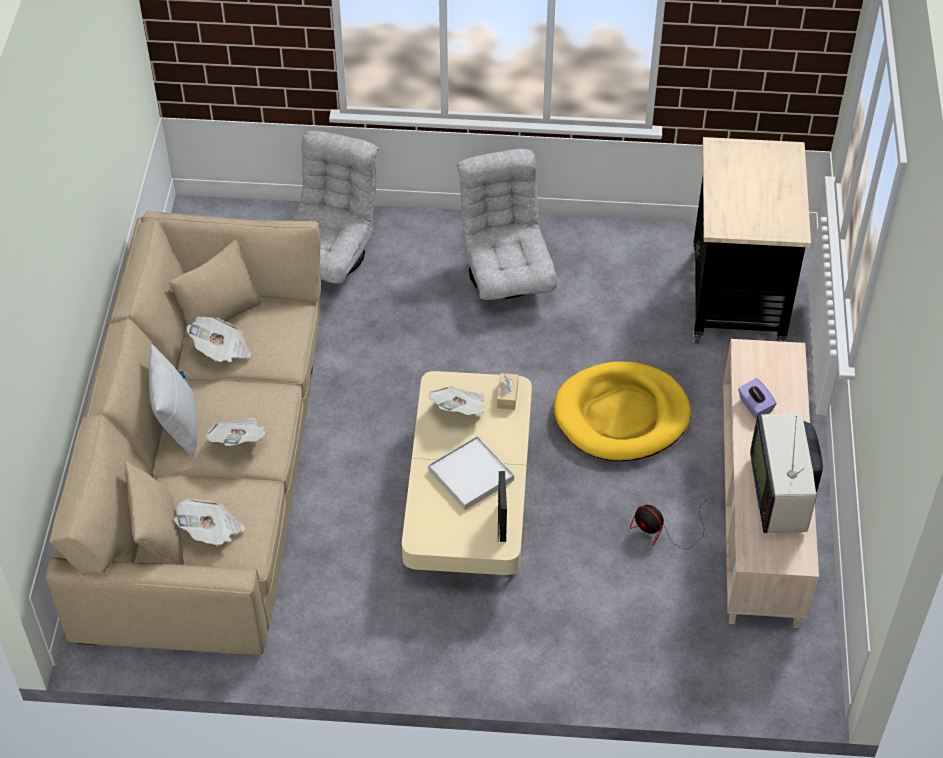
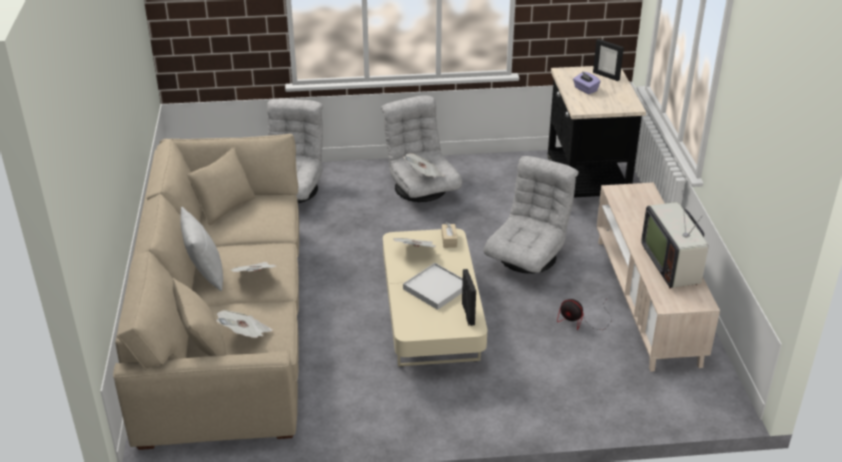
camera: 10 degrees left, 15 degrees down
(222, 350) = (231, 226): newspaper -> newspaper (424, 175)
(621, 415) = (528, 258): yellow dog bed -> grey armchair
(754, 406) = (633, 219): purple tissue box -> purple tissue box (585, 89)
(777, 163) = (606, 76): none -> picture frame

